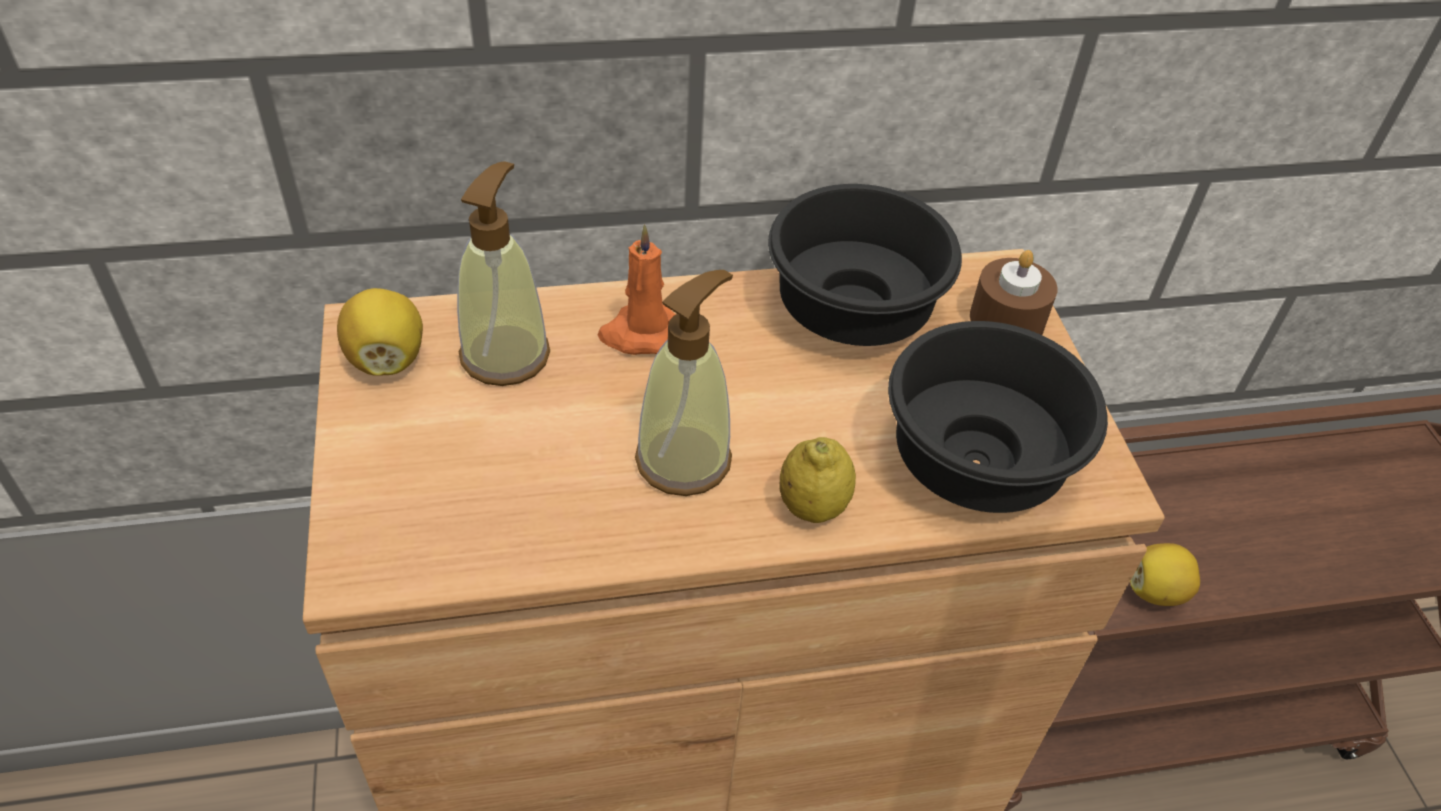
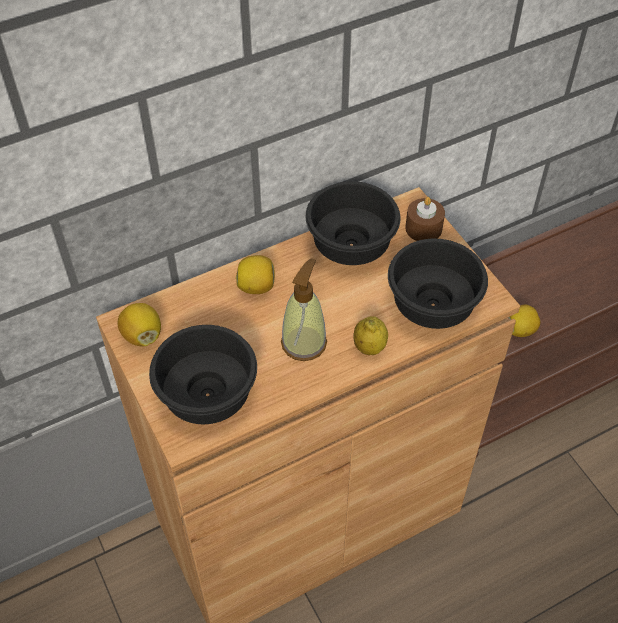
camera: 15 degrees left, 5 degrees up
(451, 506) = (210, 396): none -> black bowl
(505, 354) = (198, 316): soap dispenser -> none
(640, 334) = (256, 286): orange candle -> lemon

